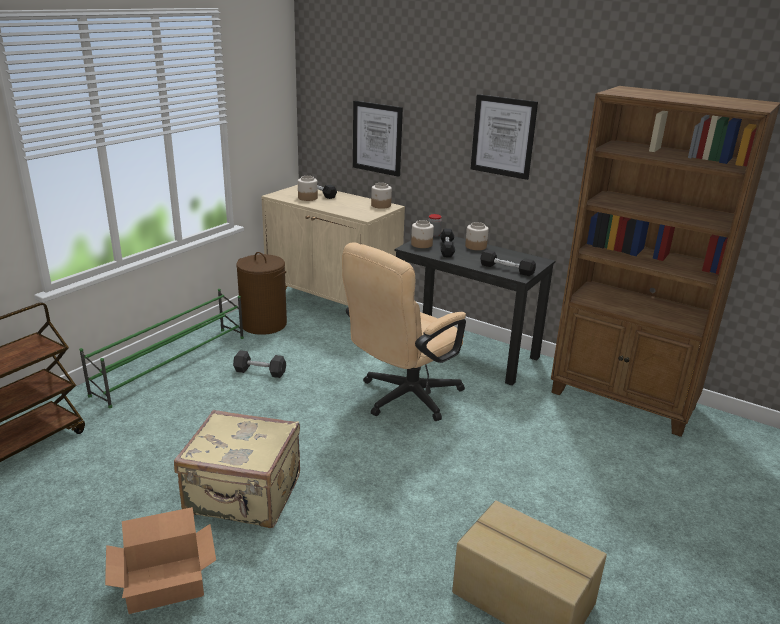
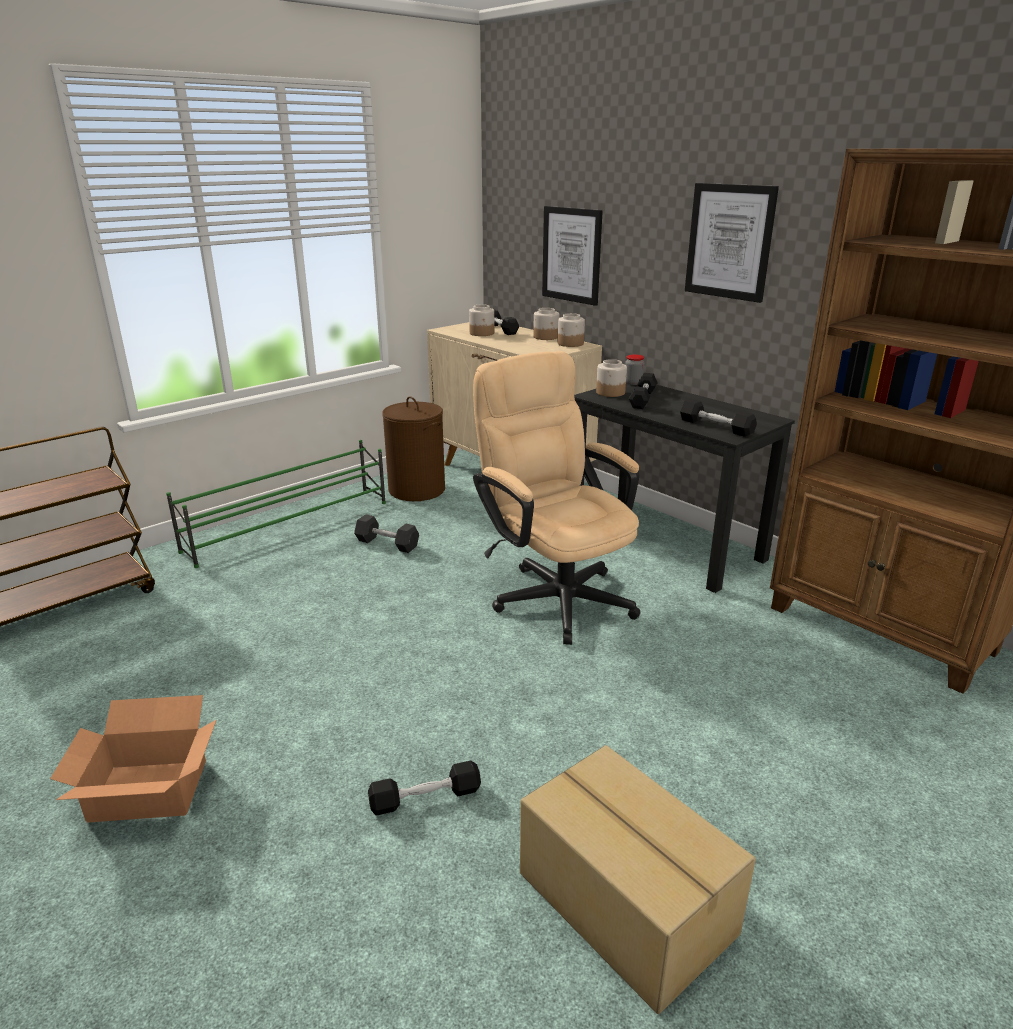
camera: 15 degrees right, 0 degrees up
(243, 496) = (297, 692): beige suitcase -> none
(370, 555) = (425, 798): none -> black dumbbell
(403, 398) = (555, 594): beige office chair -> beige office chair turned 90 degrees clockwise
(476, 246) = (685, 398): jar -> jar (546, 337)

